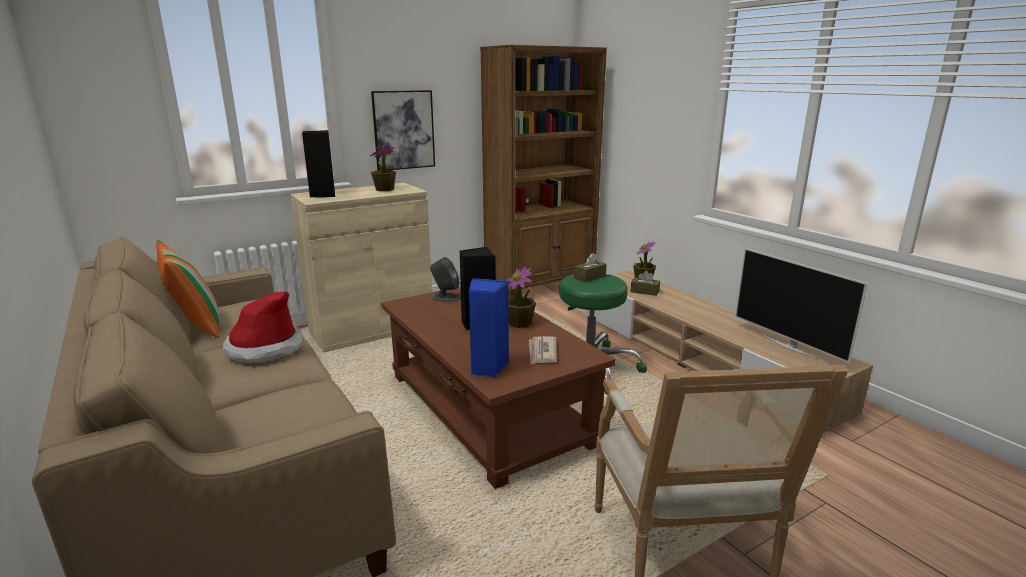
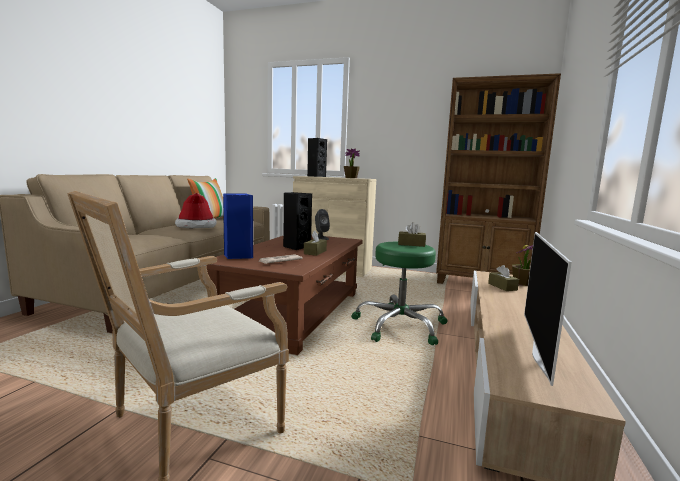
camera: 50 degrees right, 10 degrees down
(403, 130) = (388, 146): picture -> none
(520, 323) = (315, 252): potted plant -> brown tissue box

